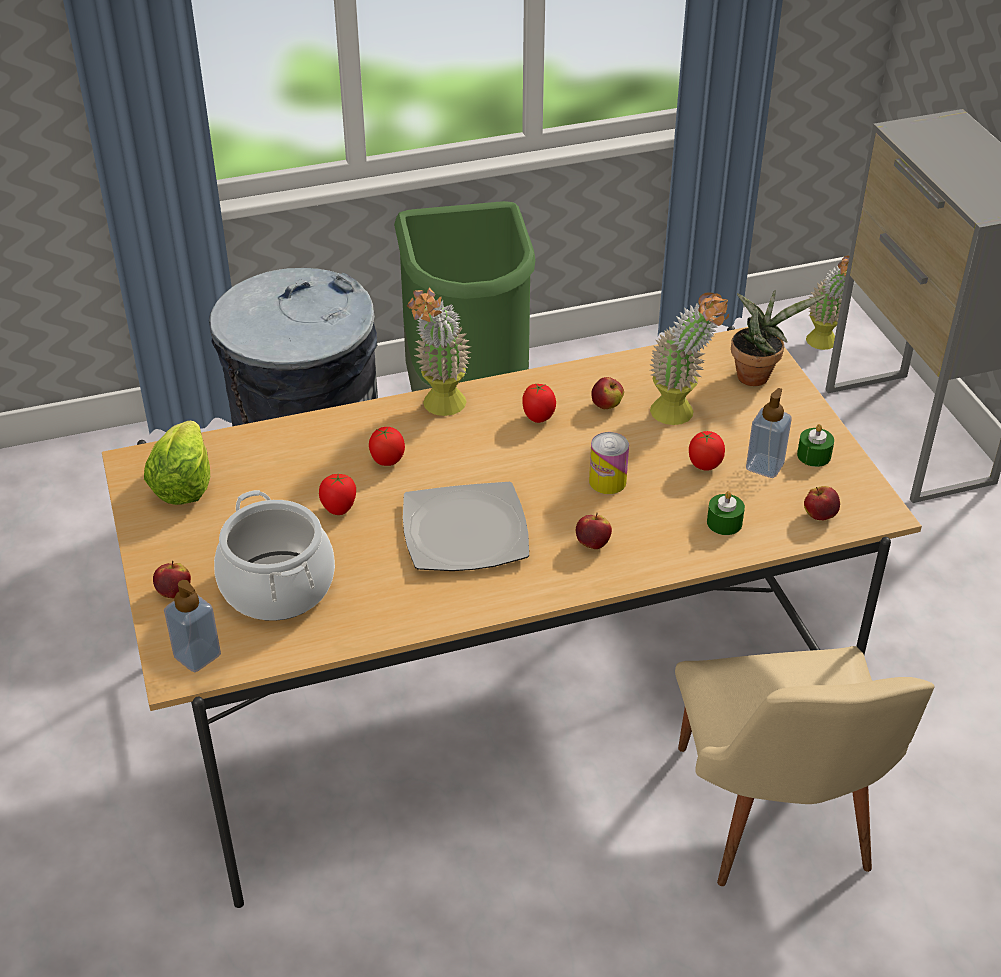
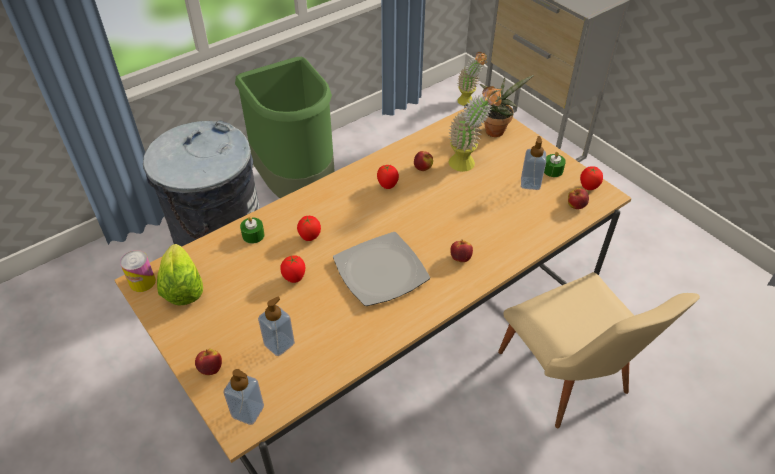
camera: 20 degrees left, 5 degrees up
(277, 587) = (279, 344): cooking pot -> soap dispenser
(440, 409) = (326, 194): potted plant -> none
(607, 481) = (448, 216): can -> can (142, 282)
(704, 466) = (497, 192): tomato -> tomato (588, 187)
(724, 523) = (527, 224): green candle -> green candle (253, 235)

